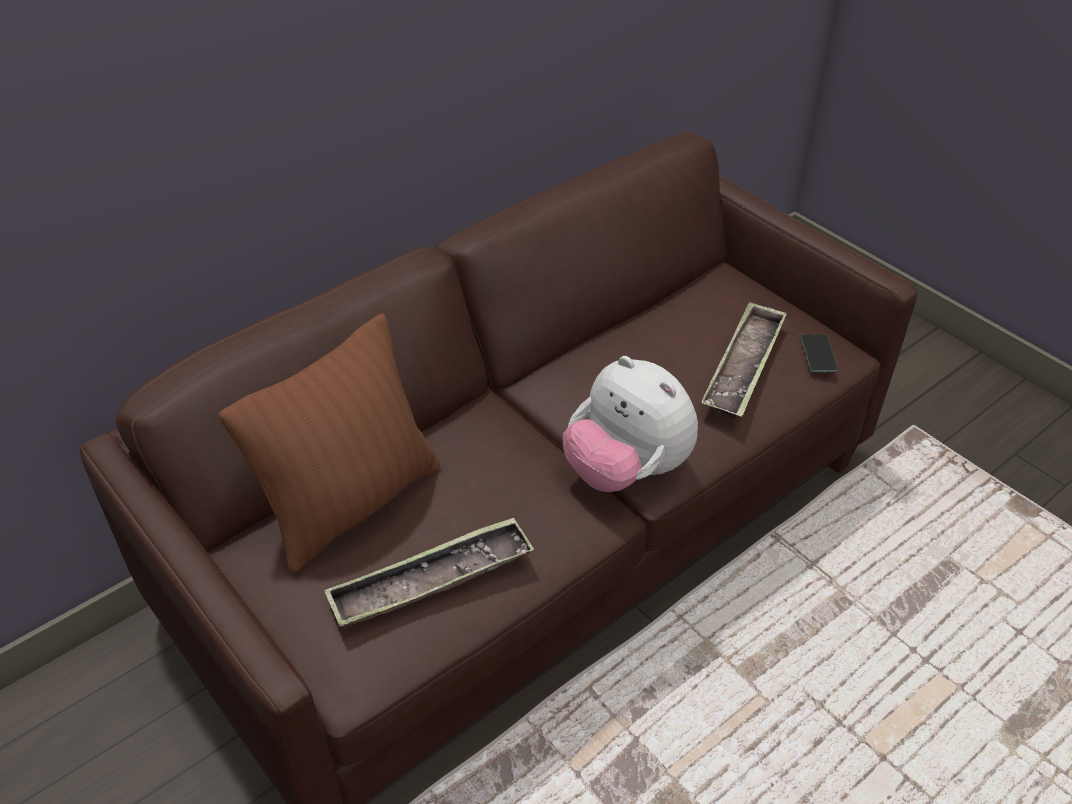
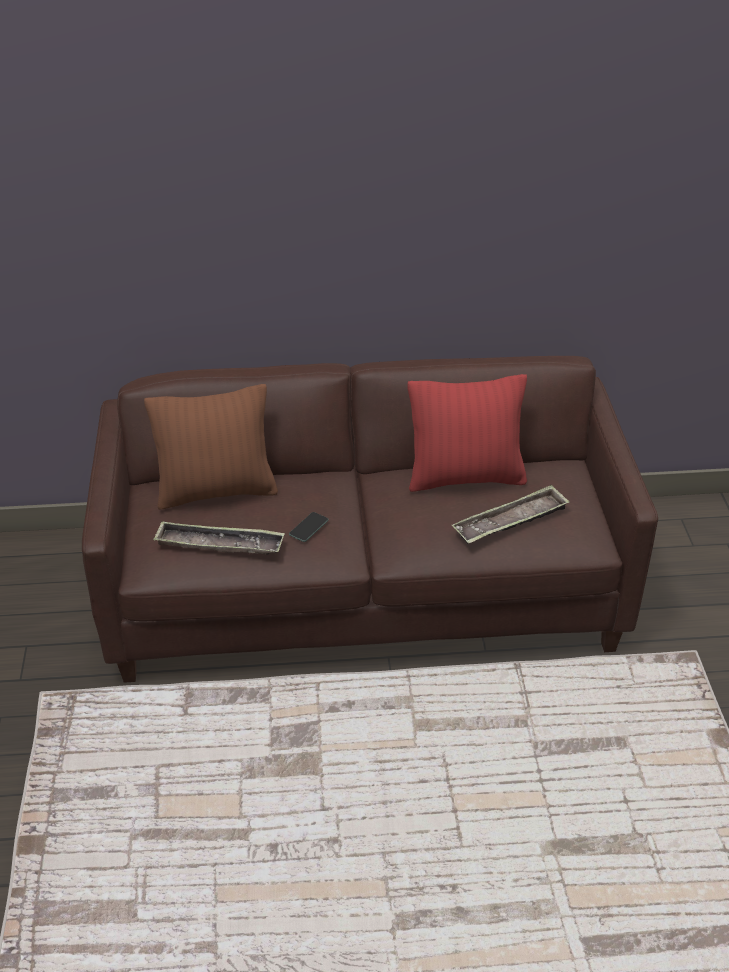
camera: 35 degrees right, 5 degrees down
(626, 470) = (381, 545): plush toy -> none
(640, 336) = (465, 478): none -> red pillow
(818, 354) = (573, 537): phone -> phone (308, 527)

